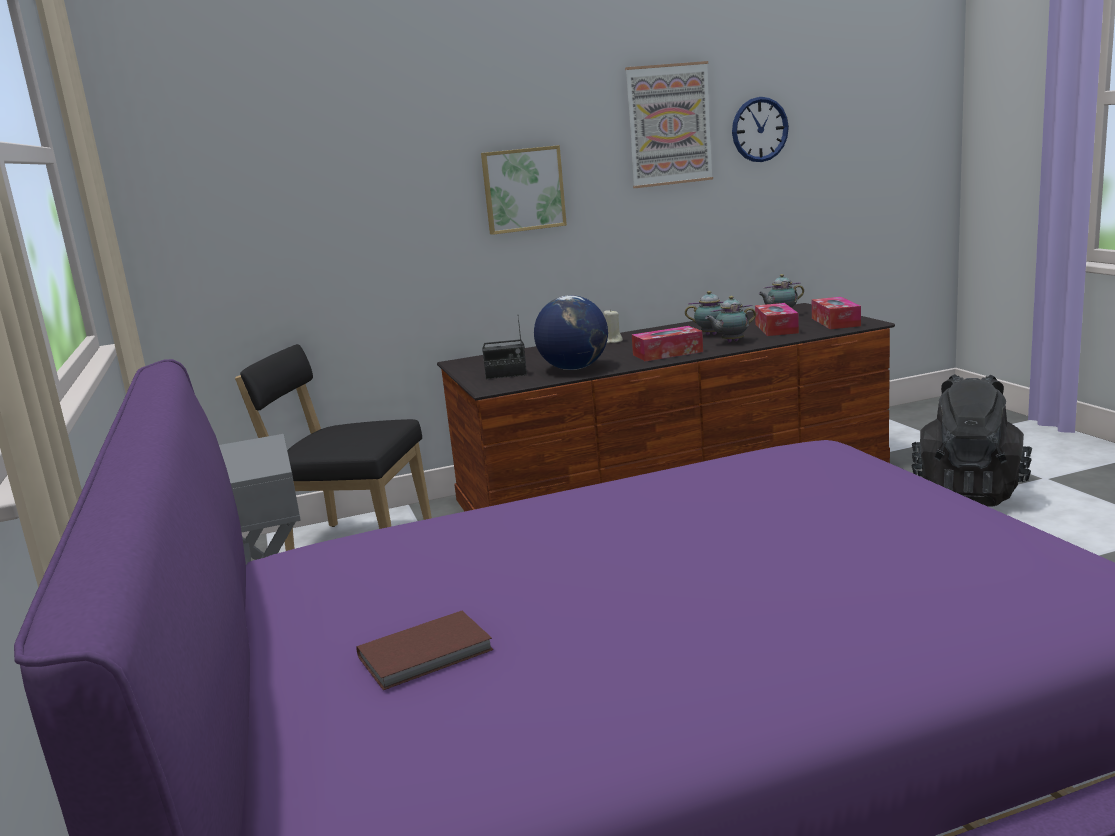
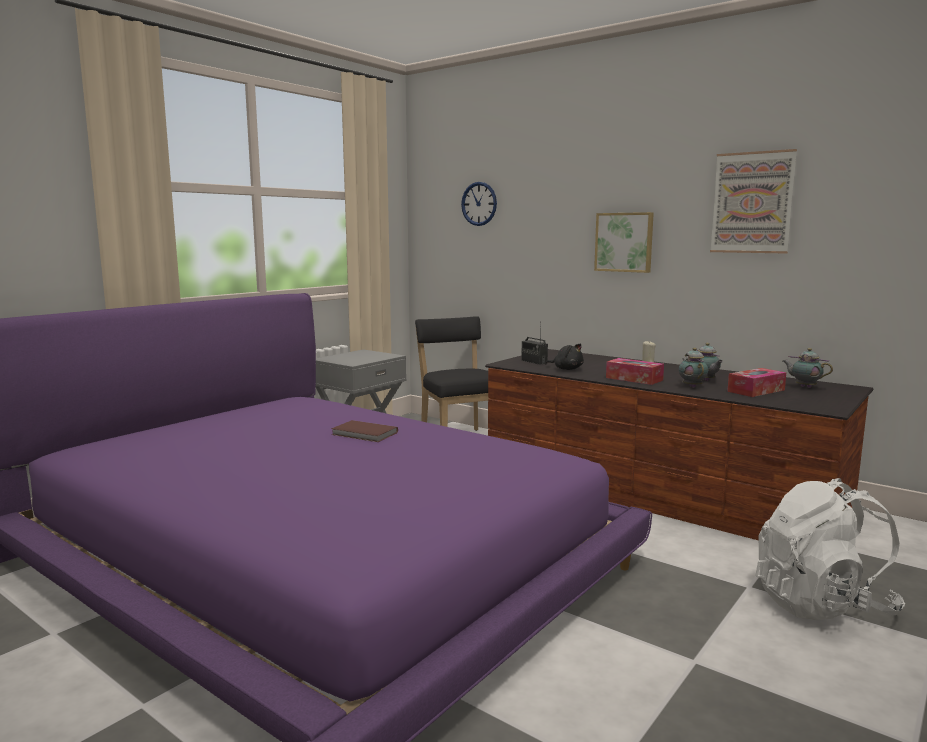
camera: 55 degrees right, 5 degrees down
(428, 654) = (198, 431): brown book -> brown book (364, 434)
(574, 368) = (566, 369): globe -> black plush toy
(731, 342) = (691, 386): teapot -> teapot turned 45 degrees clockwise
(759, 129) = (849, 213): wall clock -> wall clock (479, 204)
(835, 322) = (812, 401): tissue box -> none
(969, 493) = (821, 604): black backpack -> white backpack

